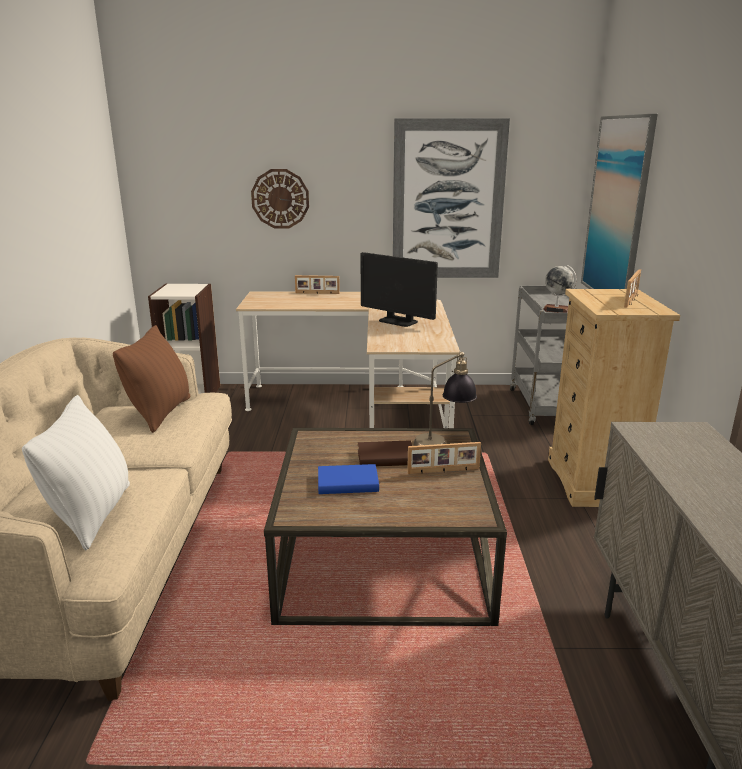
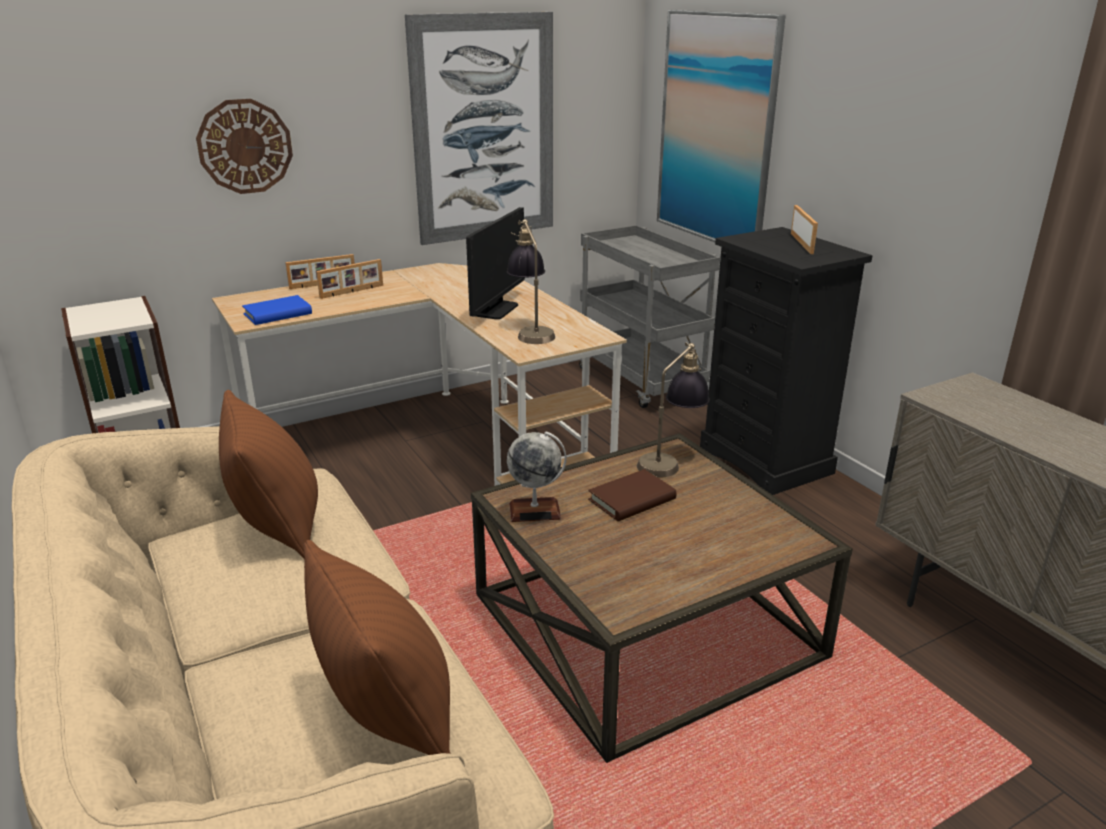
camera: 30 degrees left, 5 degrees up
(92, 515) = (387, 715): white pillow -> brown pillow
(348, 483) = (630, 547): blue book -> blue book (278, 314)
(398, 321) = (495, 310): monitor -> monitor turned 75 degrees counterclockwise
(402, 336) = (531, 331): none -> table lamp
(443, 471) = (713, 497): picture frame -> picture frame (352, 292)
(556, 310) = (652, 260): globe -> globe (535, 511)
(593, 482) = (766, 460): beige dresser -> black dresser

